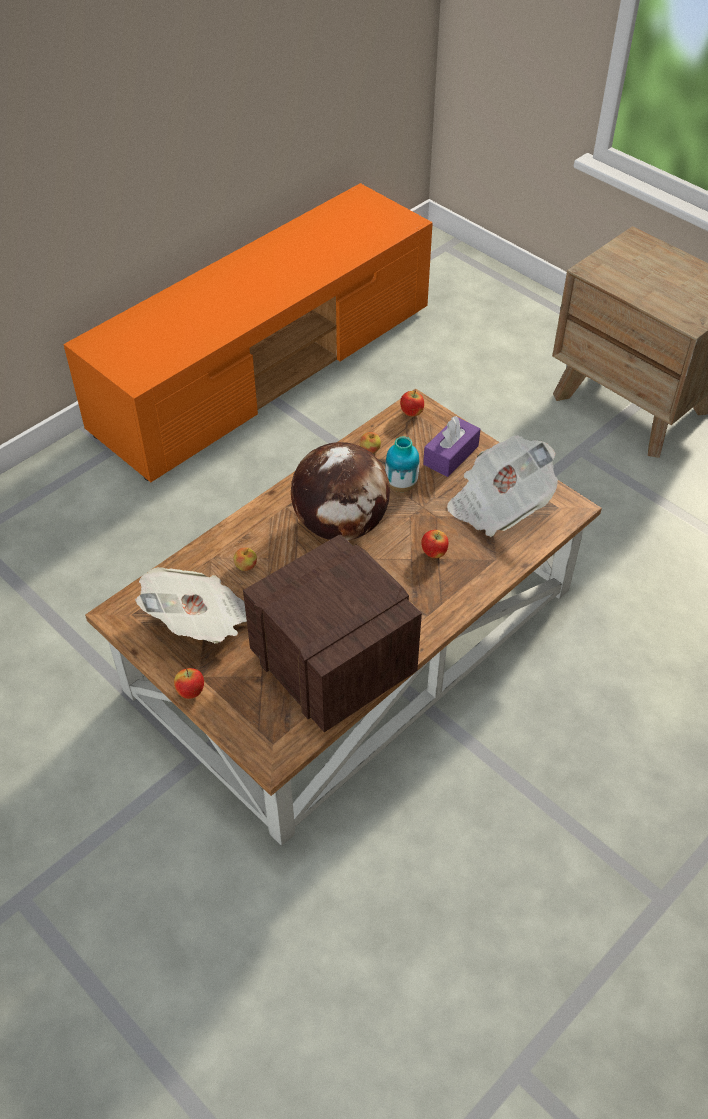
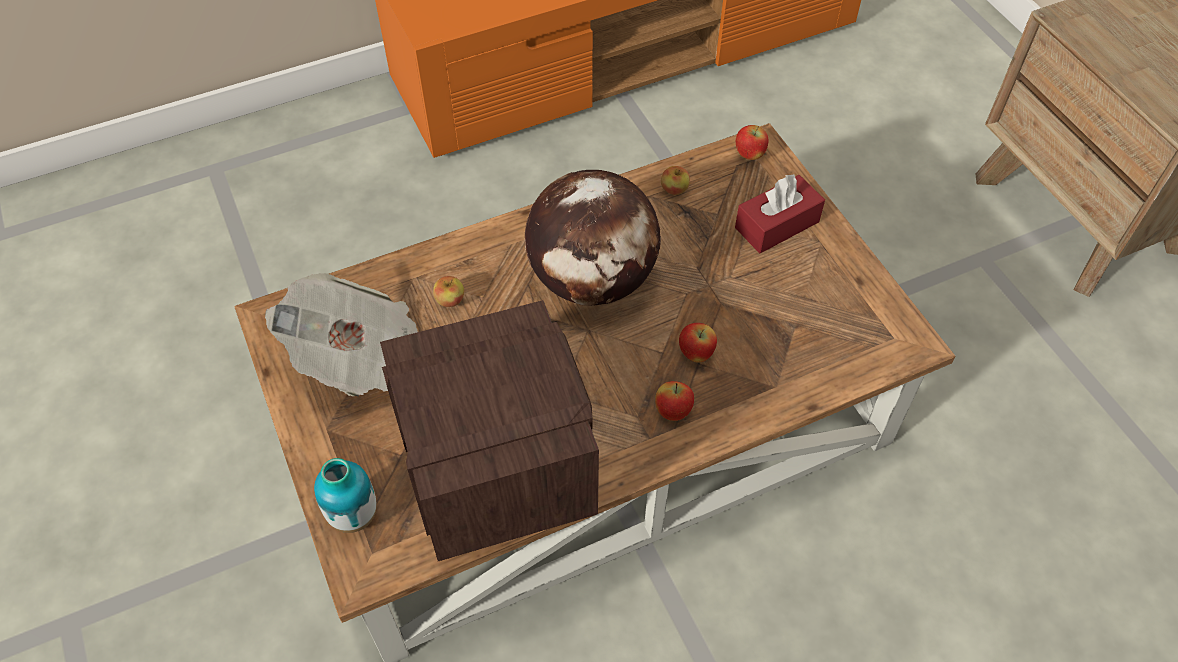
camera: 20 degrees right, 5 degrees up
(191, 692) = (306, 448): apple -> apple (673, 412)
(401, 485) = (693, 248): vase -> vase (354, 515)
(451, 455) = (777, 225): purple tissue box -> red tissue box
(498, 504) = (812, 310): newspaper -> none

